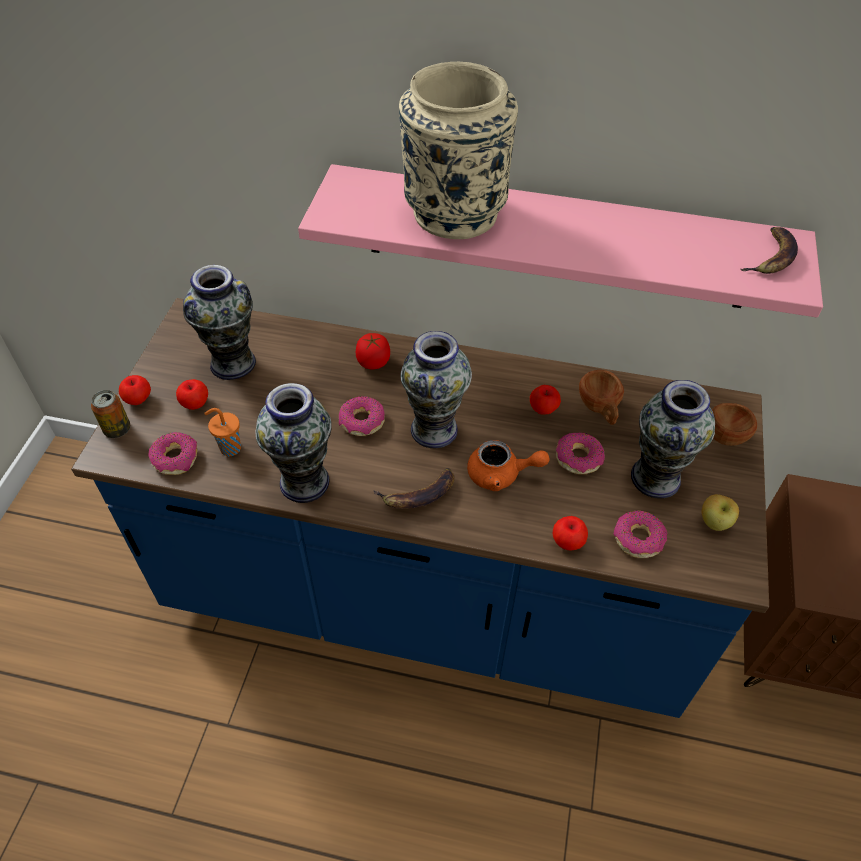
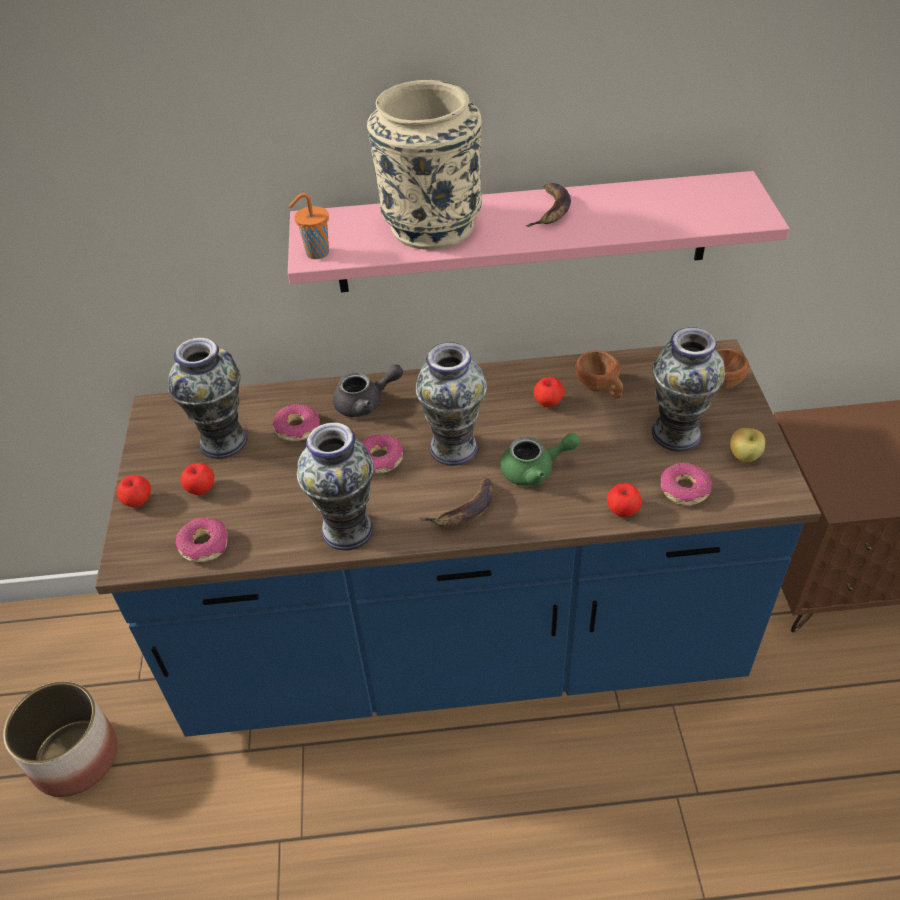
camera: 15 degrees left, 5 degrees down
(74, 591) = (76, 757): none -> planter
(117, 429) = (128, 535): can -> none
(229, 448) = (256, 520): orange cup -> orange cup (316, 253)
(373, 362) = (366, 403): tomato -> grey teapot
(501, 475) = (535, 470): orange teapot -> green teapot
(578, 458) = (599, 436): donut -> donut (297, 428)
(771, 256) = (727, 198): banana -> banana (550, 209)

